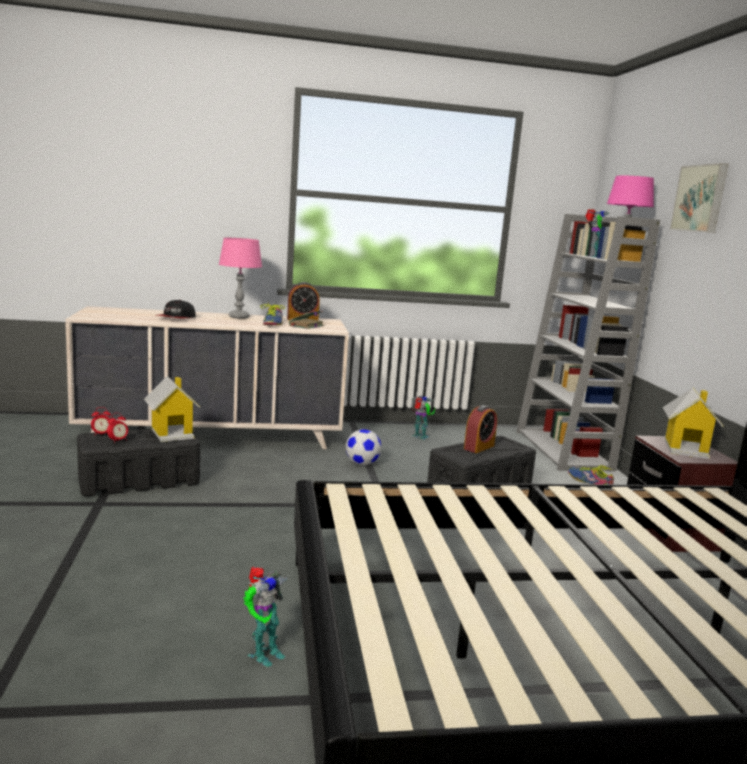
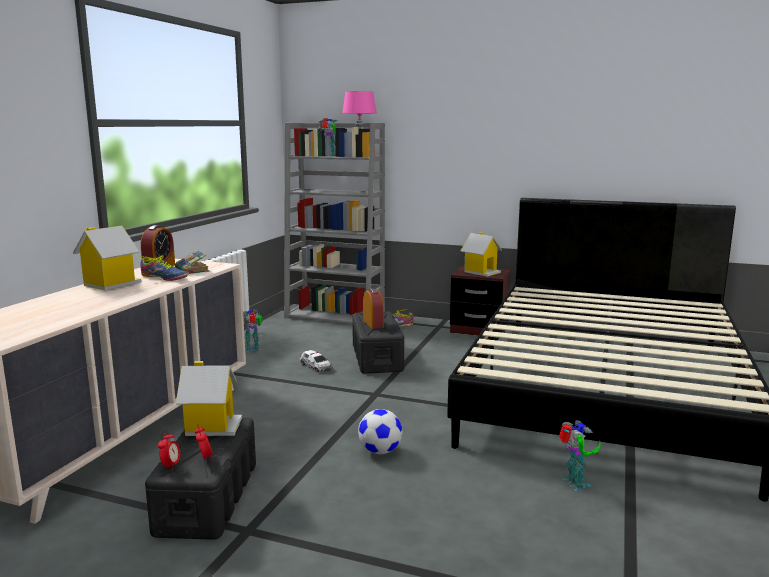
camera: 60 degrees left, 0 degrees up
(176, 318) = (78, 305): cap -> none
(239, 317) = (110, 284): pink table lamp -> toy house
(362, 463) = (285, 383): football -> football (380, 451)
(416, 468) = (316, 366): none -> toy car
(701, 198) = (423, 106): picture -> none

